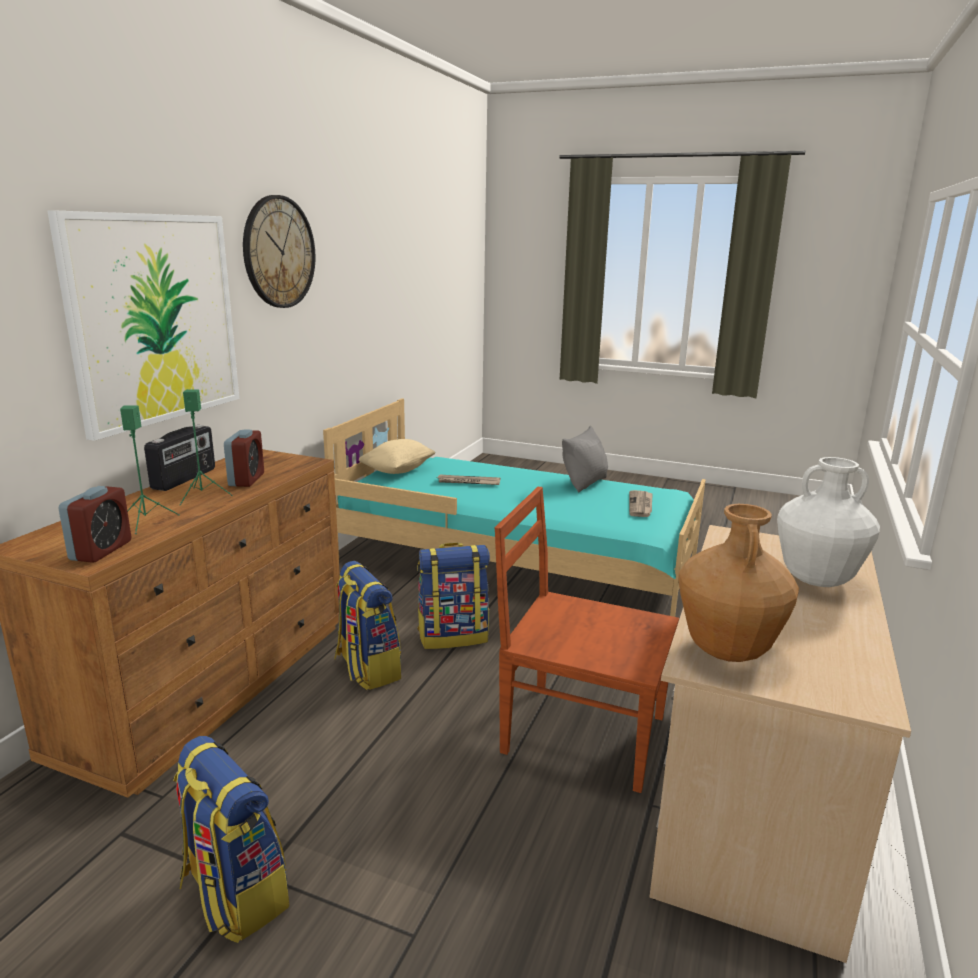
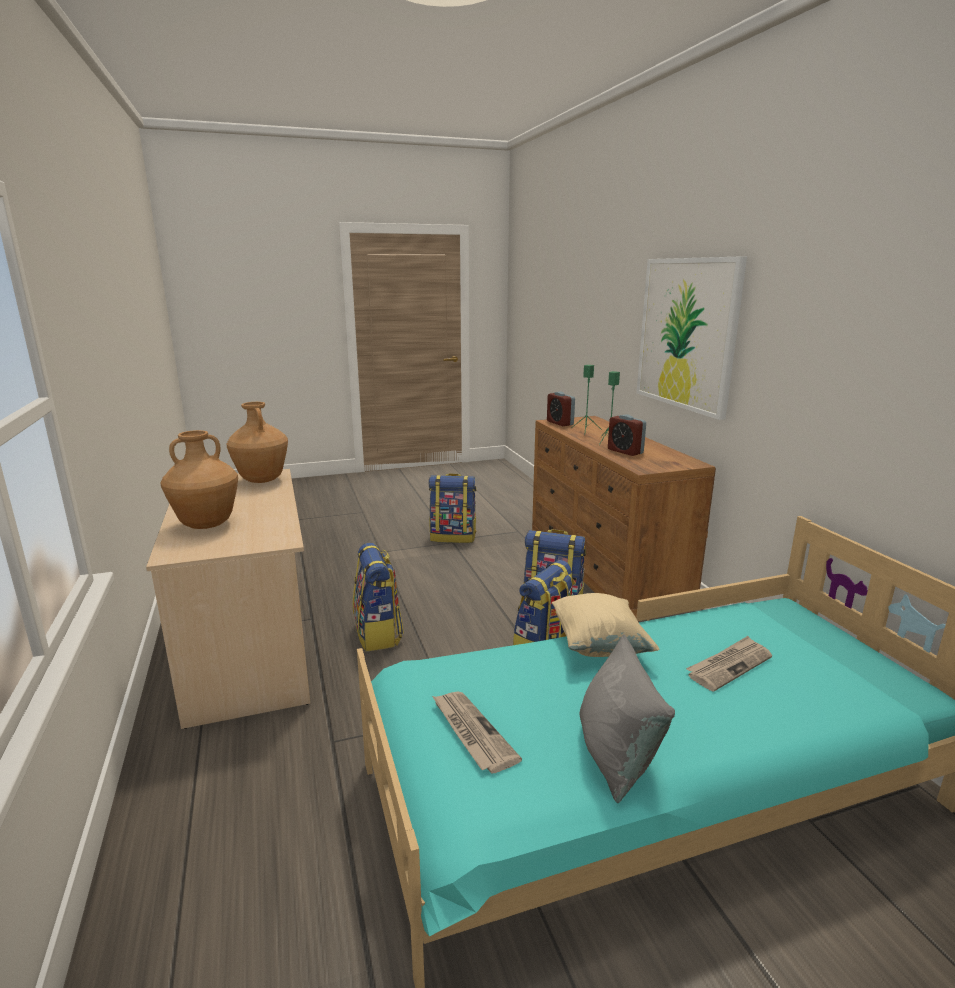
camera: 140 degrees right, 0 degrees up
(185, 479) = (651, 444): radio -> none
(278, 252) = (810, 293): wall clock -> none
(397, 470) = (840, 649): beige pillow -> beige pillow (599, 645)
(579, 732) = (378, 634): brown chair -> backpack
(817, 580) = (206, 525): white vase -> brown vase

